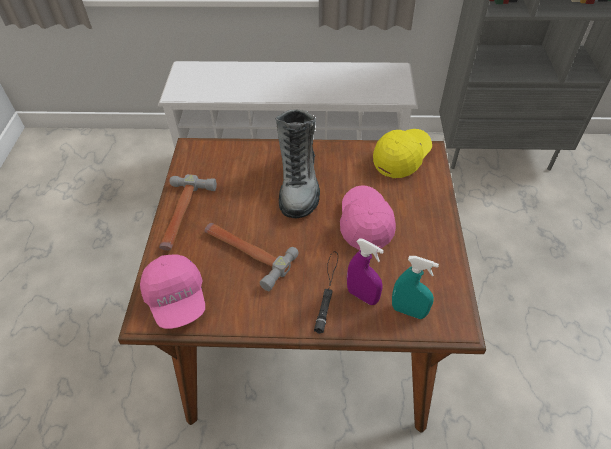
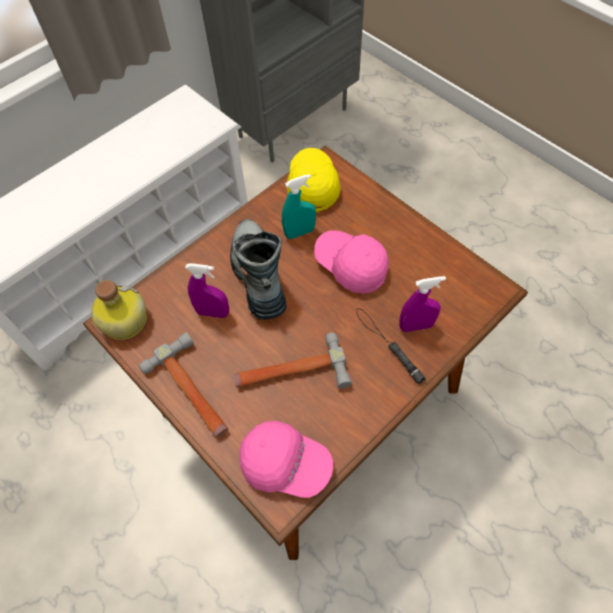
camera: 45 degrees left, 10 degrees up
(196, 151) = (123, 321): none -> bottle
(246, 184) = (213, 313): none -> purple spray bottle
(299, 184) = (258, 275): boot -> boot turned 150 degrees counterclockwise
(408, 311) = (457, 308): turquoise spray bottle -> turquoise spray bottle (299, 232)

